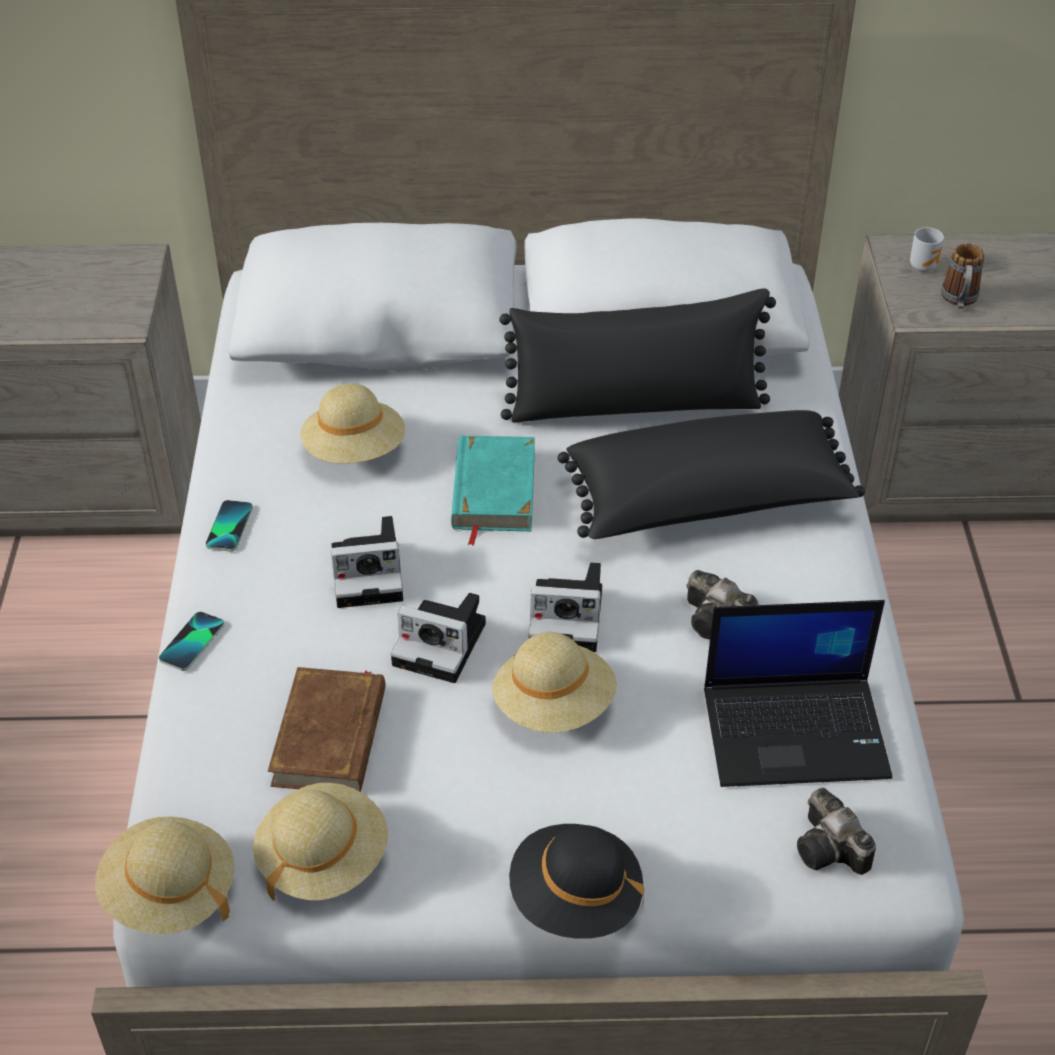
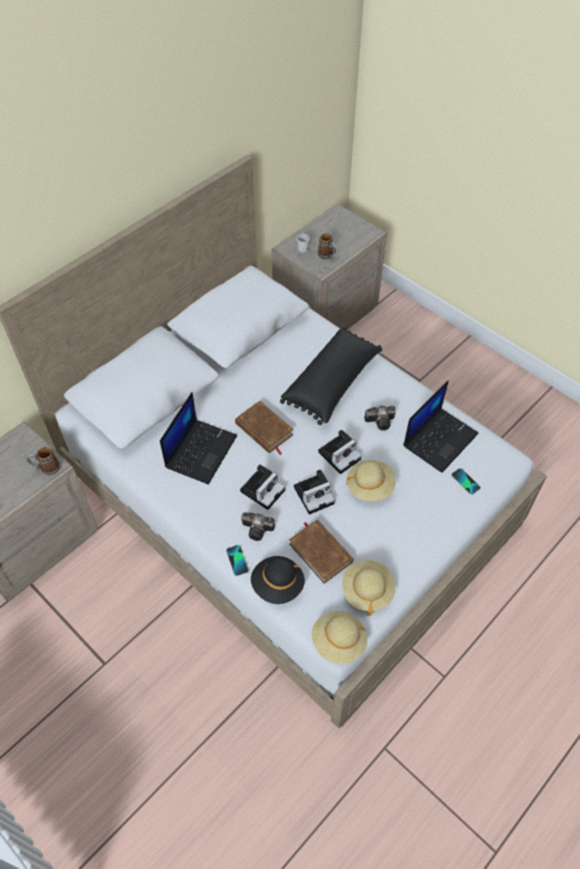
camera: 45 degrees left, 10 degrees up
(111, 320) = (46, 468): none -> mug
(229, 527) = (195, 511): phone -> phone (465, 482)
(355, 451) = (201, 450): beige hat -> laptop
(493, 491) = (264, 430): turquoise book -> brown book
(575, 899) = (445, 539): black hat -> black hat (278, 585)
(635, 405) = (270, 364): black pillow -> none
(832, 851) = (487, 467): camera -> camera (258, 529)

